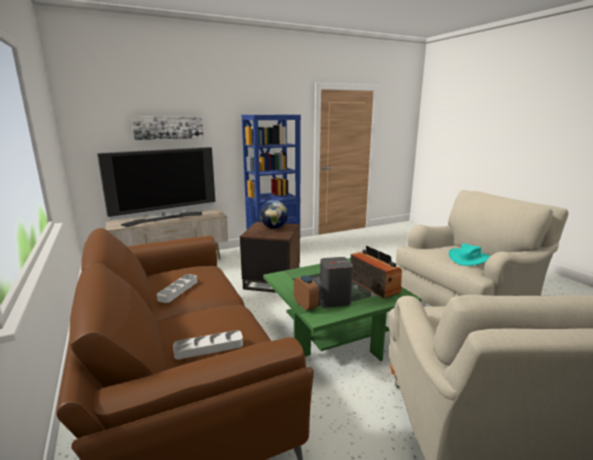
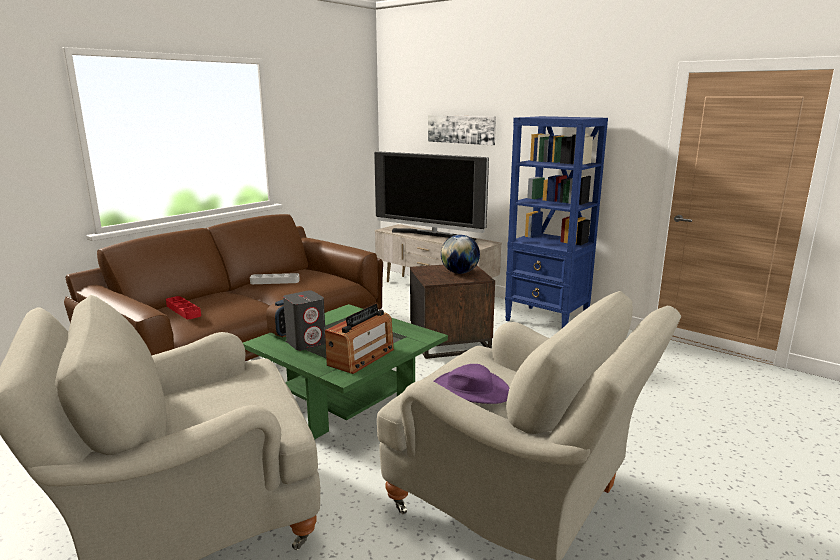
camera: 65 degrees right, 0 degrees up
(209, 348) = (183, 310): grey tray -> red tray
(468, 258) = (470, 391): turquoise hat -> purple hat

